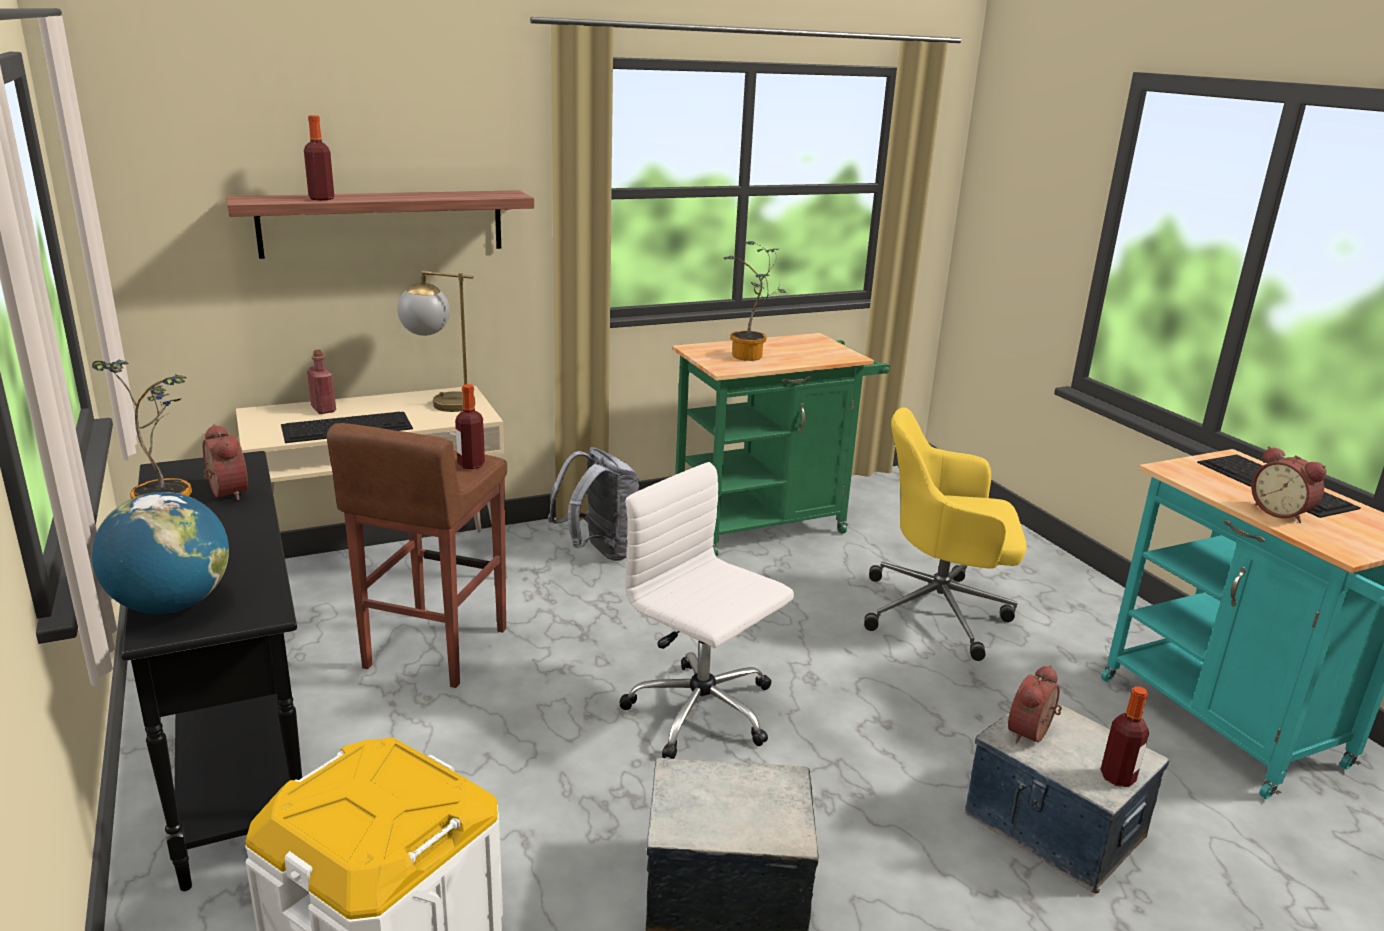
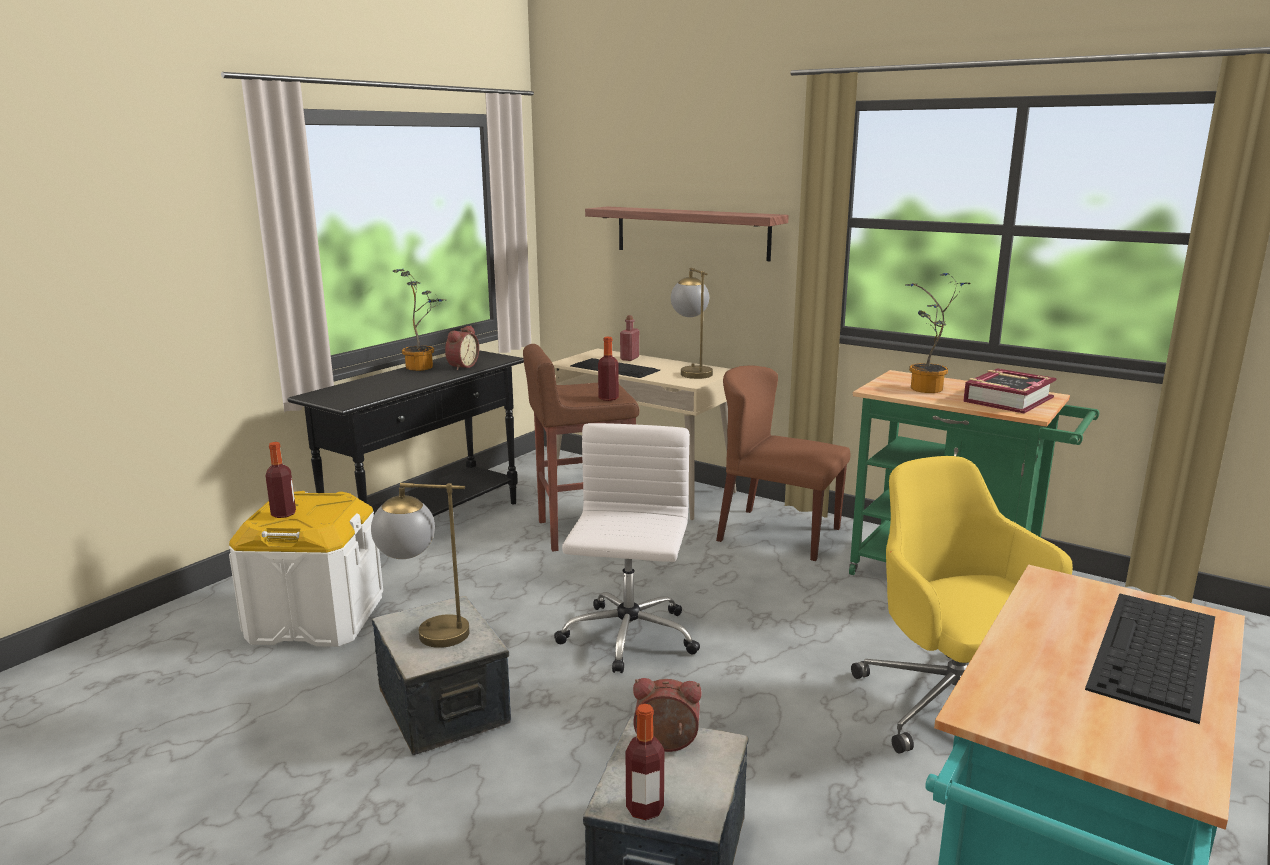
camera: 60 degrees right, 5 degrees down
(171, 605) = (336, 391): globe -> none
(321, 198) = (642, 209): bottle -> bottle (283, 514)
(598, 552) = (778, 534): grey backpack -> brown chair
(727, 813) = (425, 633): none -> table lamp
(809, 349) = (1007, 399): none -> book
(1281, 512) = (1045, 660): alarm clock -> none

